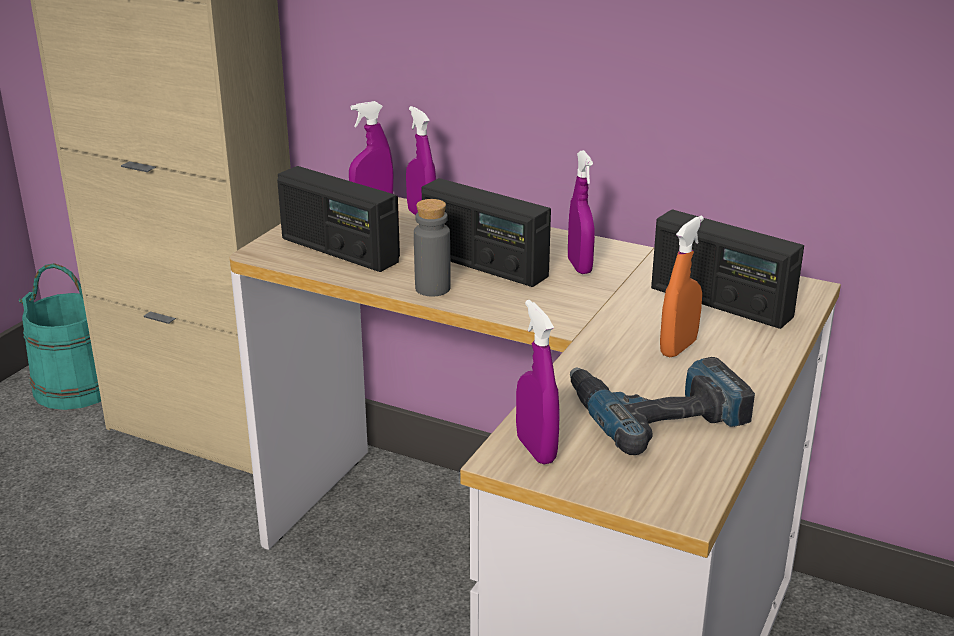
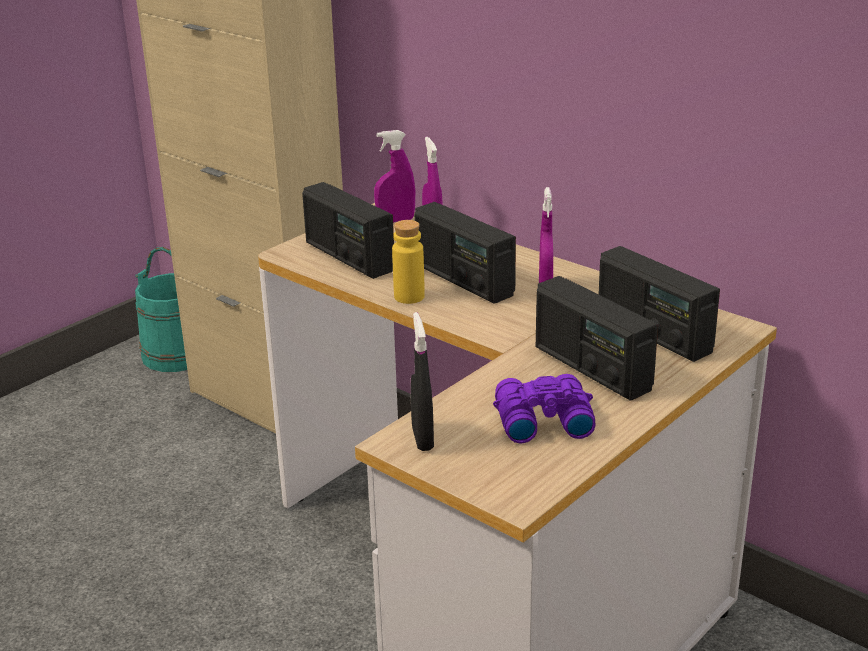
camera: 15 degrees right, 0 degrees up
(432, 288) = (409, 297): grey bottle -> yellow bottle
(536, 450) = (422, 439): purple spray bottle -> black spray bottle
(657, 412) = (541, 420): power drill -> purple binoculars
(678, 348) = (591, 368): orange spray bottle -> radio

